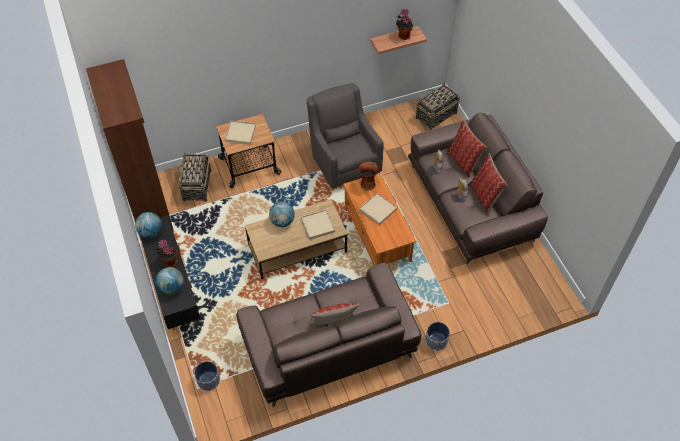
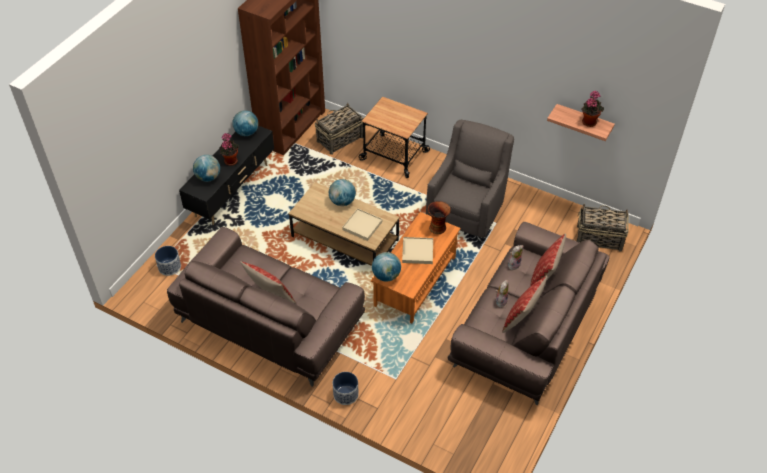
camera: 50 degrees right, 5 degrees down
(240, 134) = (391, 114): beige tray -> none
(382, 242) = (386, 276): none -> globe

